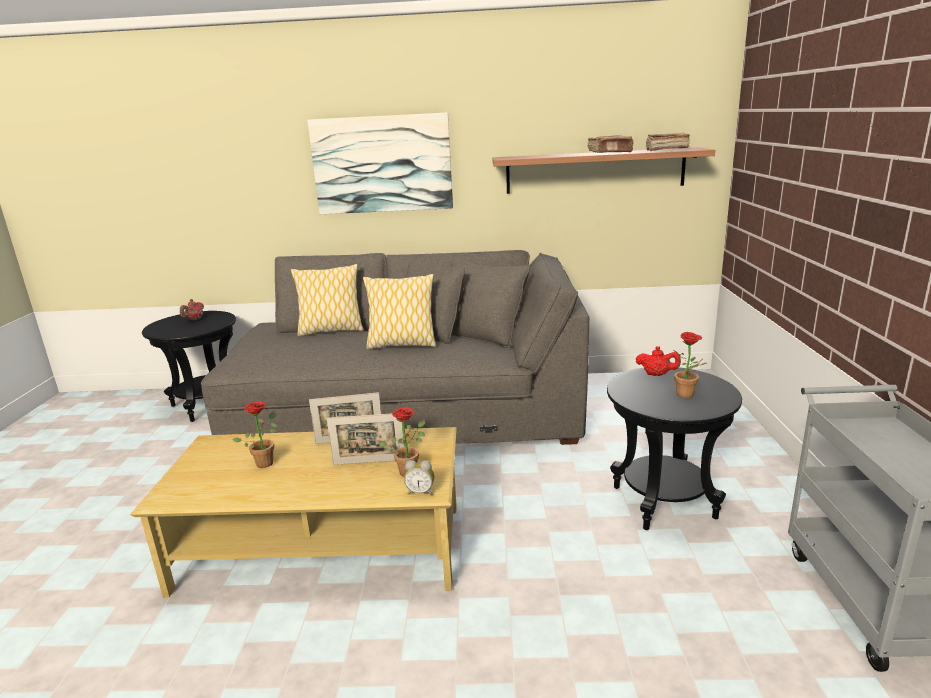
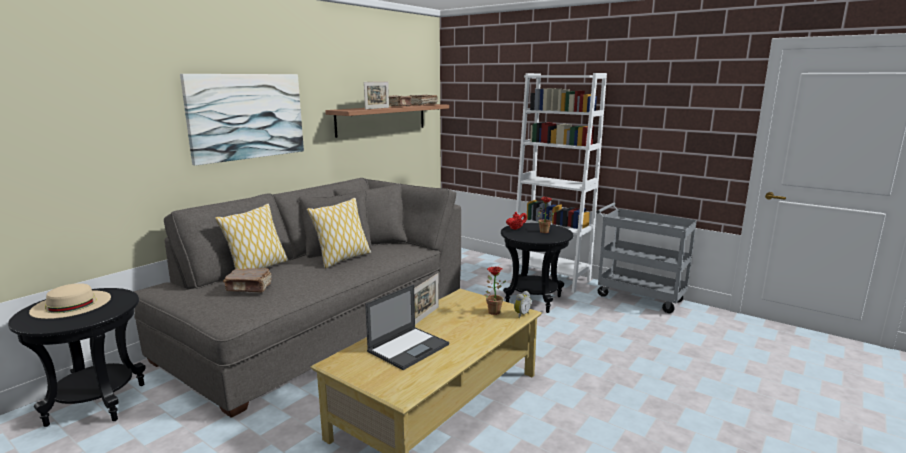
camera: 55 degrees left, 5 degrees down
(194, 319) = (71, 304): red teapot -> beige hat
(266, 461) = (409, 347): potted plant -> laptop
(285, 346) = (249, 288): none -> brown book
(369, 462) = (464, 318): picture frame -> picture frame (377, 108)
(766, 485) = (550, 278): none -> white bookcase

